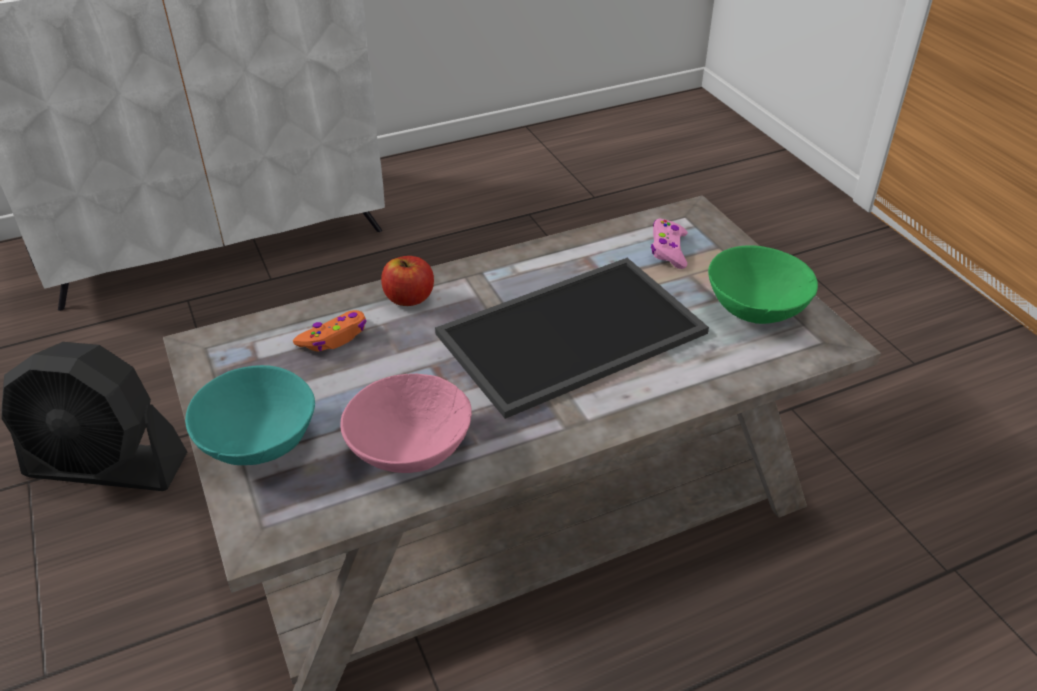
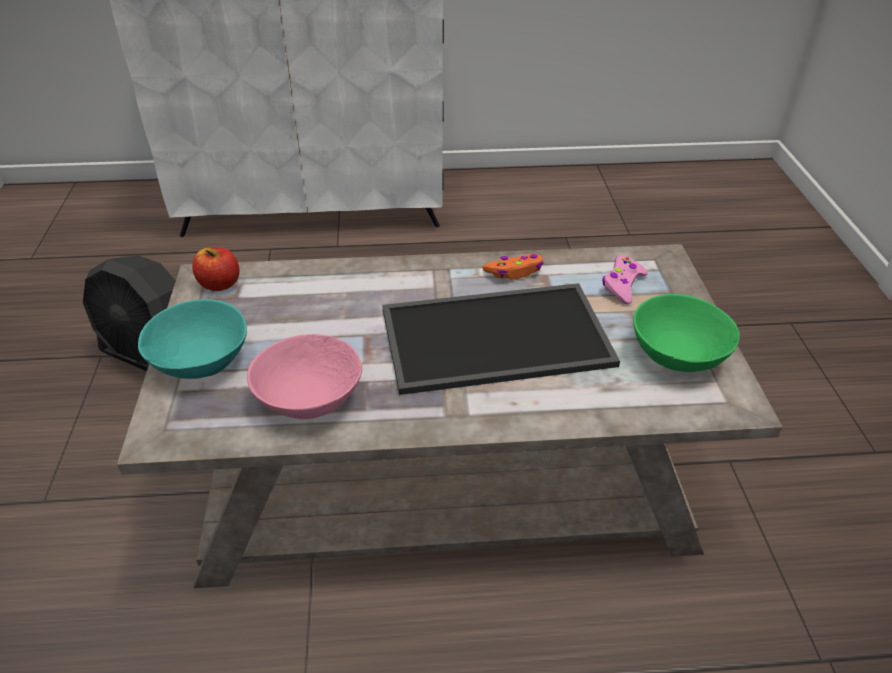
camera: 20 degrees right, 0 degrees up
(334, 338) = (302, 295): orange game controller -> orange game controller (515, 272)
(409, 298) = (378, 276): apple -> apple (220, 284)

